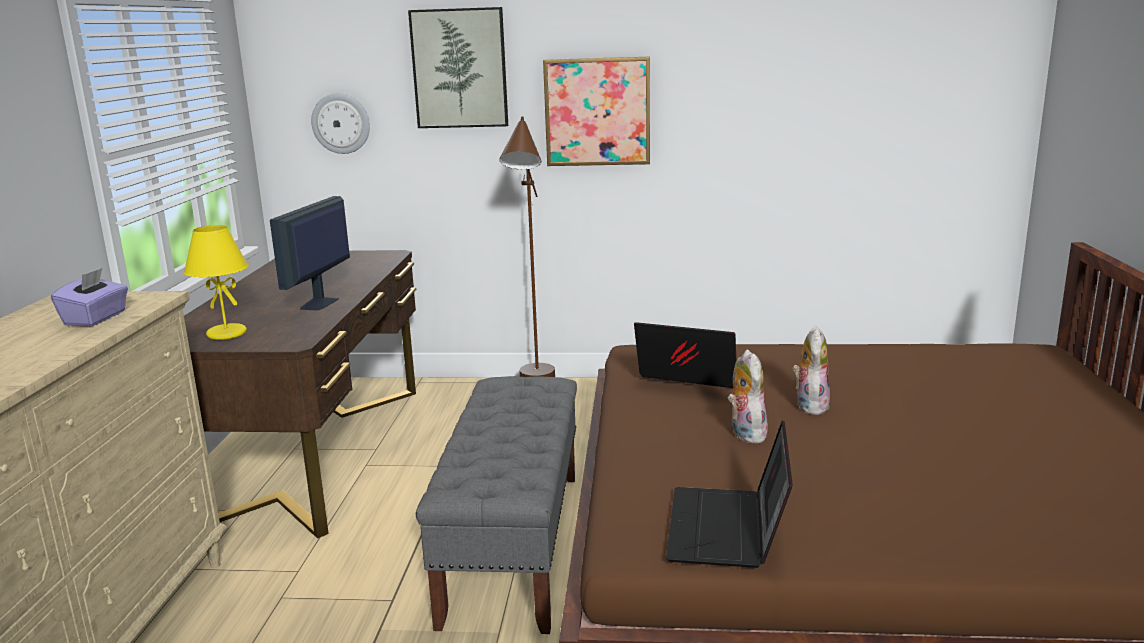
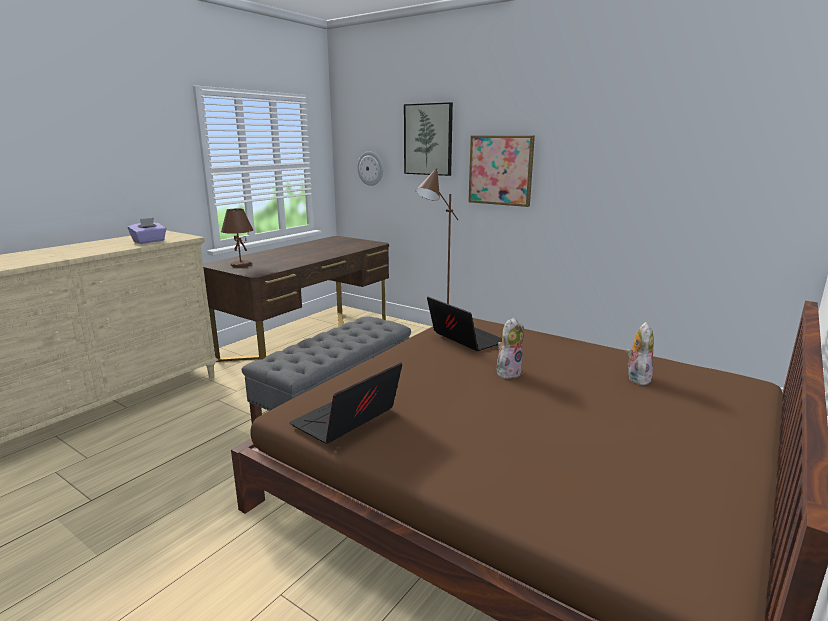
camera: 30 degrees right, 0 degrees up
(226, 334) = (240, 265): yellow table lamp -> brown table lamp
(319, 304) = (300, 259): monitor -> none
(745, 433) = (444, 377): plush toy -> plush toy (636, 378)

